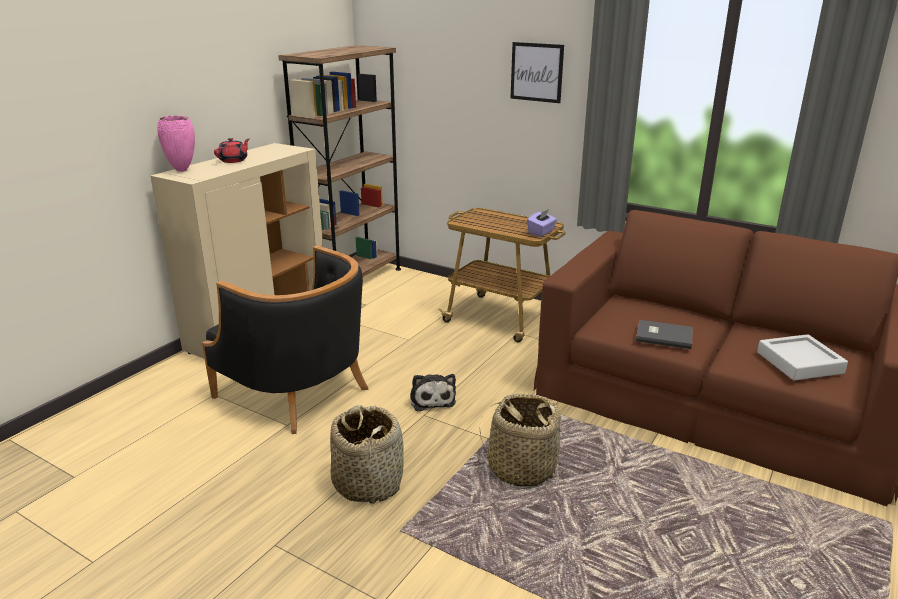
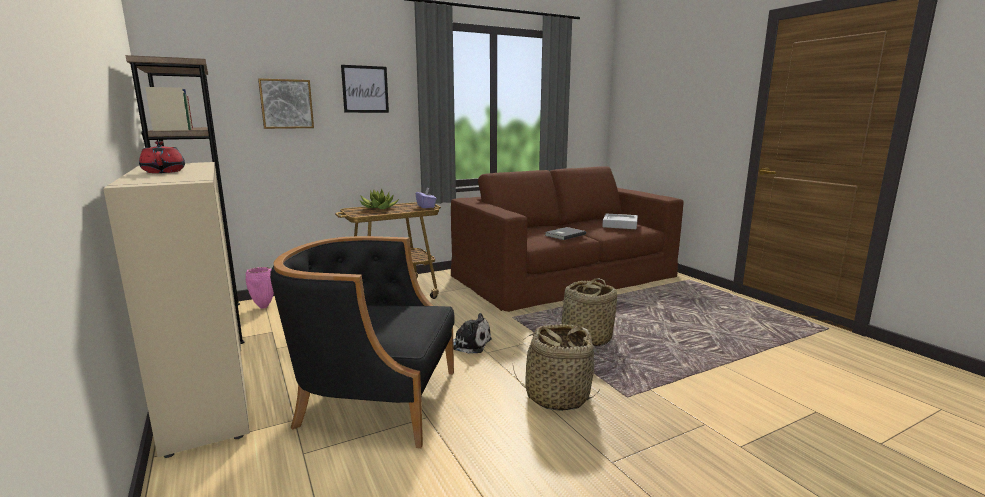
camera: 60 degrees left, 10 degrees down
(182, 170) = (136, 181): pink vase -> pink vase (264, 307)
(296, 392) = (375, 400): black armchair -> black armchair turned 150 degrees counterclockwise
(457, 84) = (286, 104): none -> picture
(500, 218) = (379, 208): none -> potted plant

